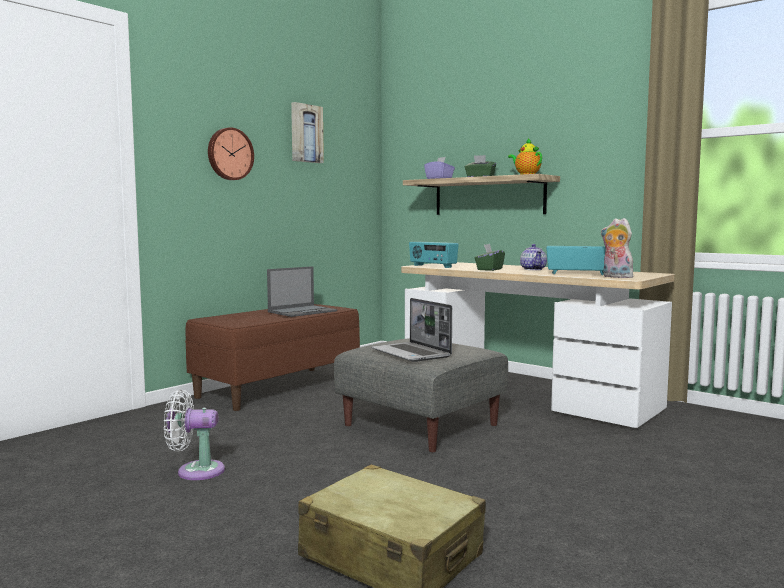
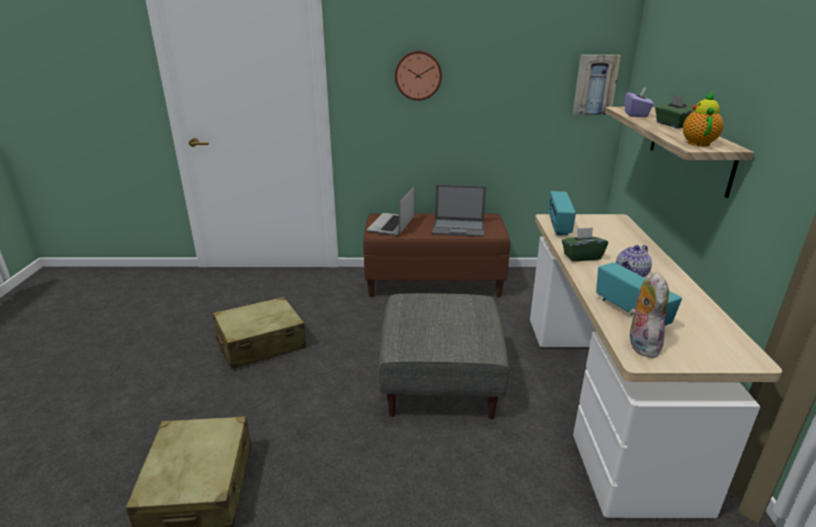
camera: 50 degrees right, 20 degrees up
(196, 471) = (260, 343): white fan -> beige suitcase
(305, 133) = (514, 46): picture -> picture (595, 84)
(412, 353) = (417, 325): laptop -> laptop (391, 225)

